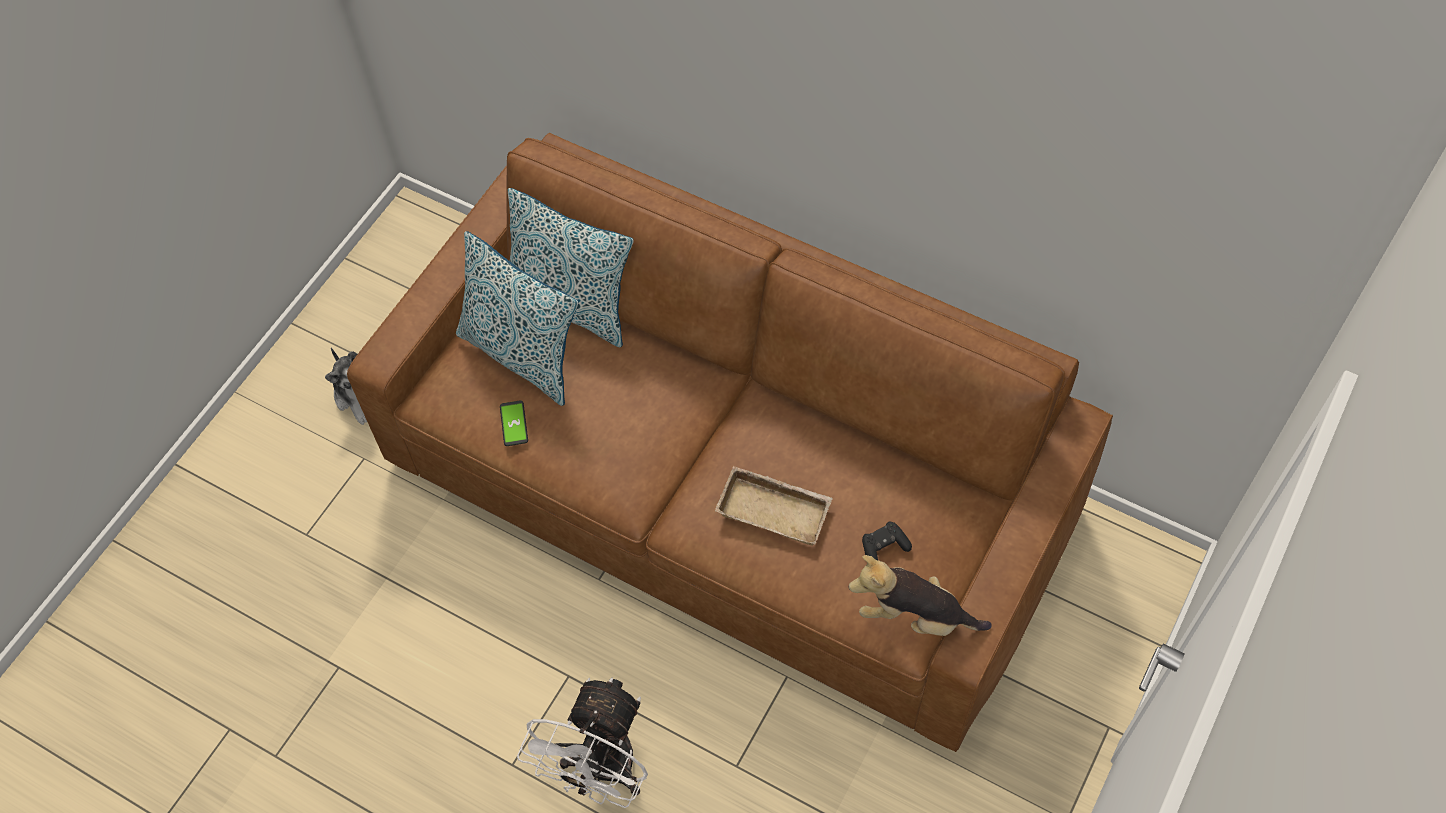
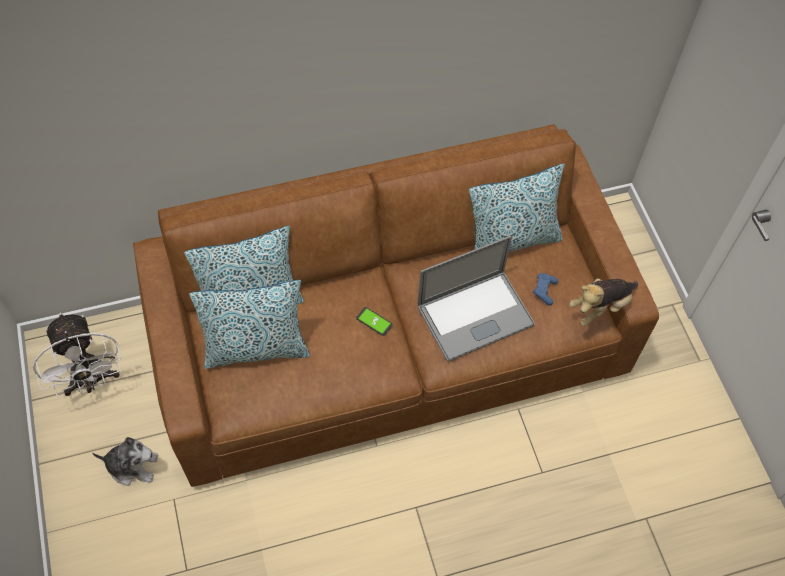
camera: 50 degrees left, 0 degrees up
(514, 424) = (293, 388): phone -> phone (374, 321)
(602, 772) = (485, 537): white fan -> white fan (91, 381)
(776, 508) = (475, 315): beige tray -> laptop
(883, 548) = (544, 291): black game controller -> blue game controller
(915, 464) = (512, 240): none -> pillow

